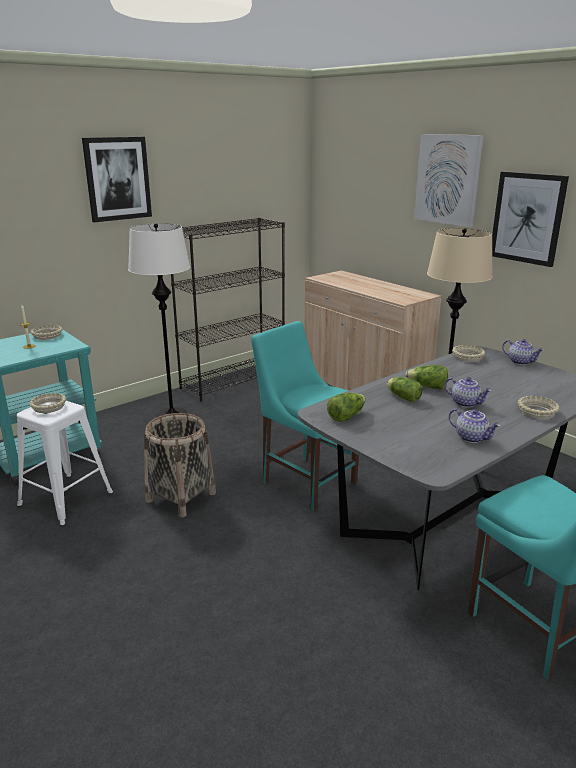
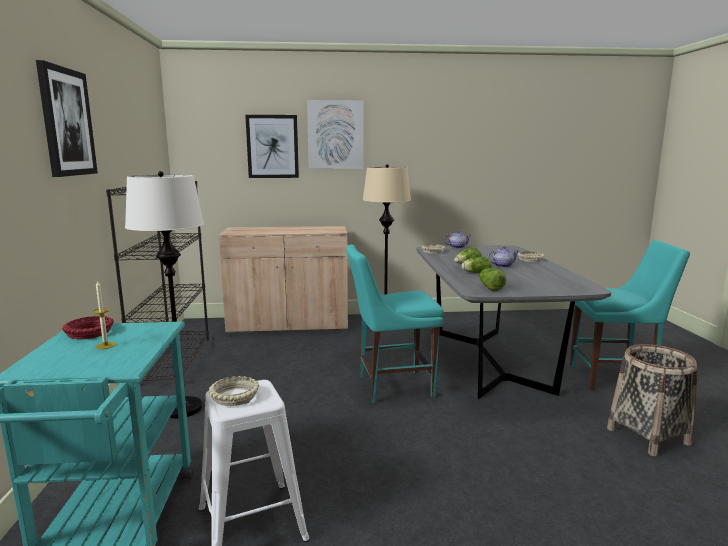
camera: 55 degrees left, 10 degrees down
(47, 336) = (89, 333): beige bowl -> red bowl
(181, 497) = (344, 447): basket -> basket (648, 436)
(472, 437) = (552, 274): teapot -> none
(527, 218) = (406, 157): picture -> picture (272, 146)

